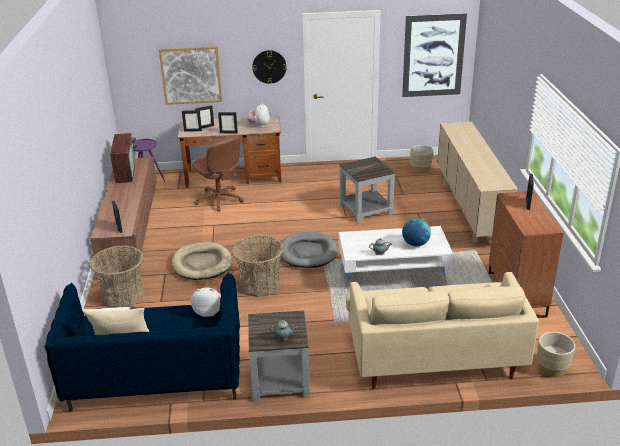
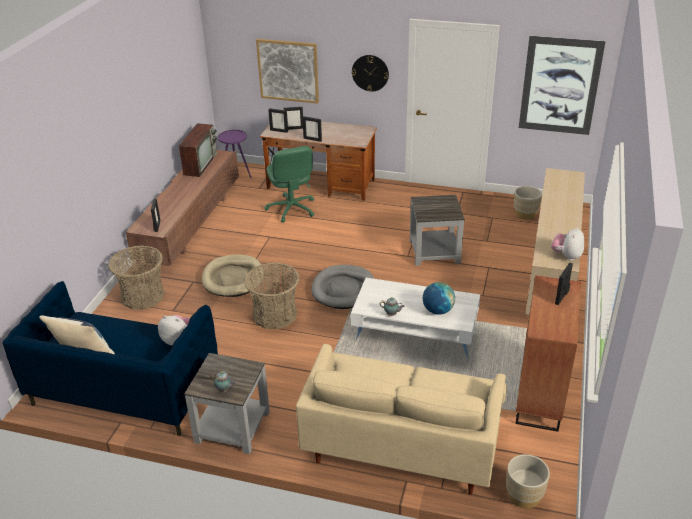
camera: 20 degrees right, 5 degrees up
(219, 199) = (291, 209): brown office chair -> green office chair
(259, 125) = (349, 136): plush toy -> plush toy (566, 256)

